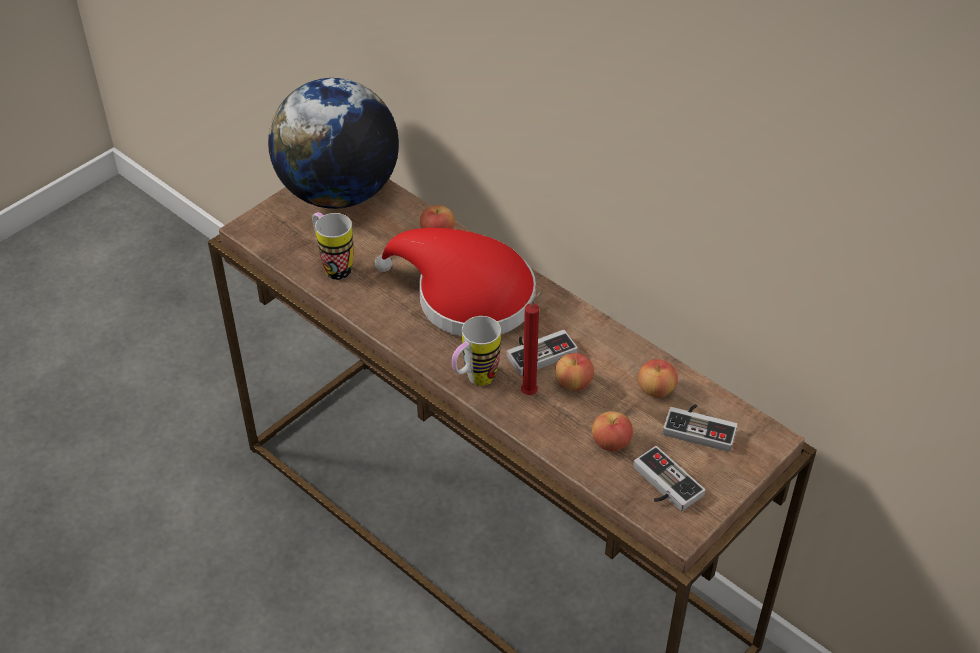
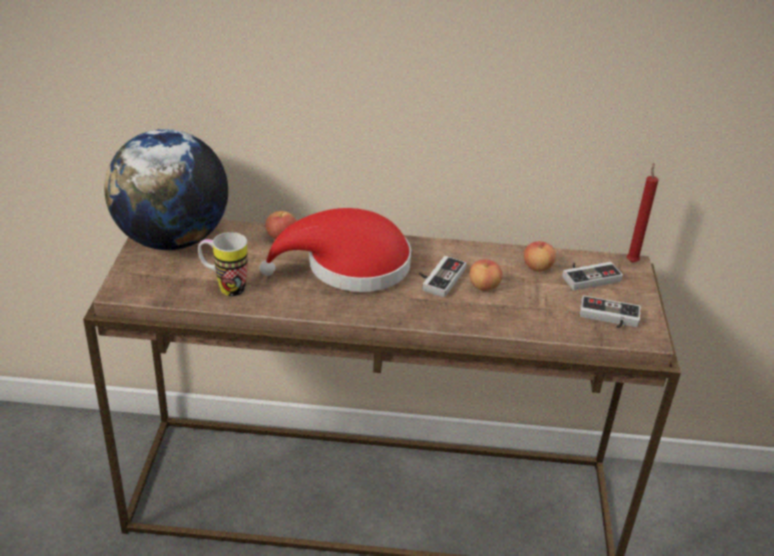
camera: 40 degrees left, 10 degrees down
(474, 381) = (418, 314): mug -> none
(531, 392) = (464, 303): red candle -> red candle (632, 261)
(611, 442) = (549, 309): apple -> none

